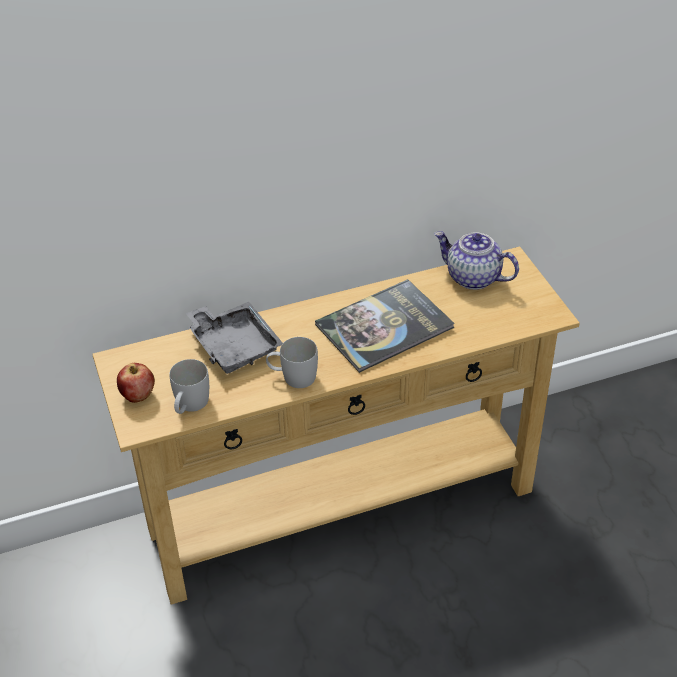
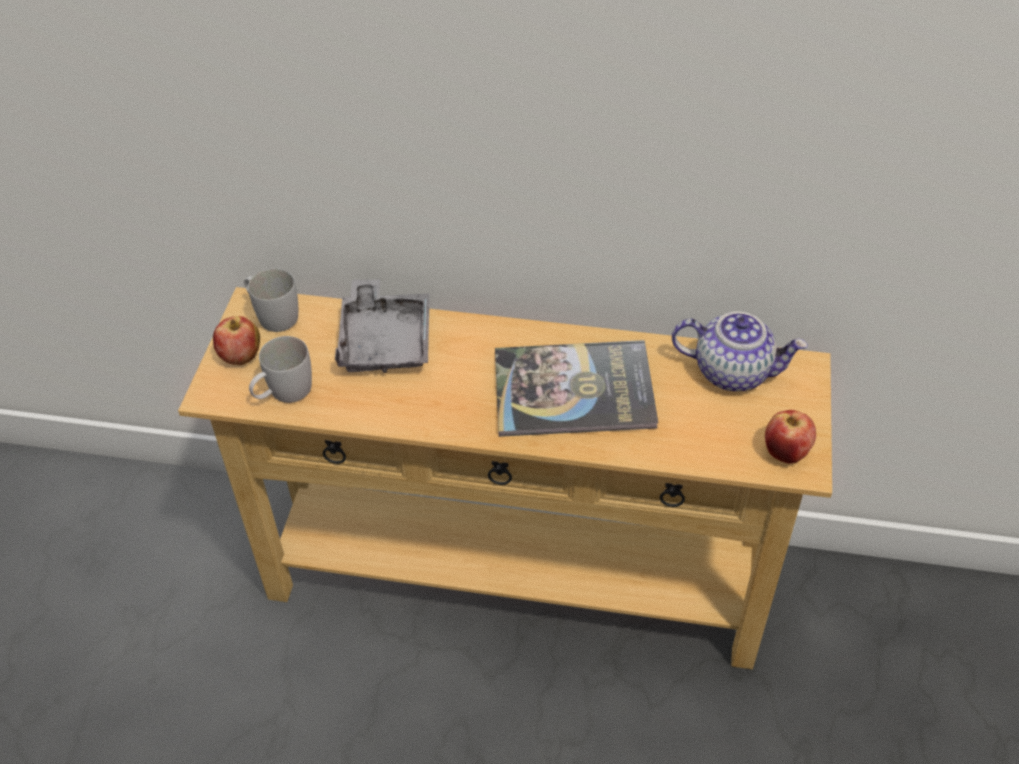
camera: 30 degrees right, 5 degrees up
(292, 377) = (419, 408): white mug -> white mug (272, 315)
(472, 278) = (733, 371): teapot -> teapot turned 135 degrees clockwise
(538, 311) = (786, 453): none -> apple

